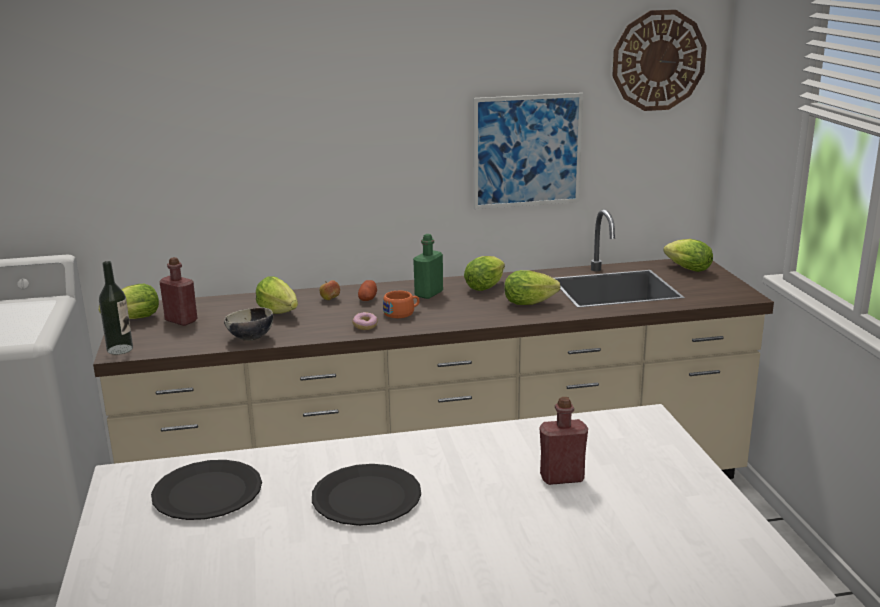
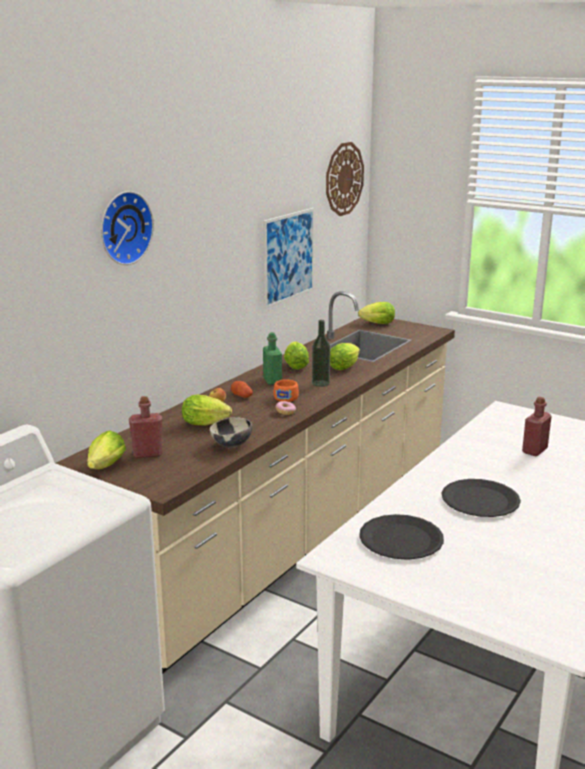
camera: 45 degrees left, 0 degrees up
(120, 349) = (156, 487): bottle -> bottle (320, 383)
(223, 77) = (123, 227): none -> wall clock

